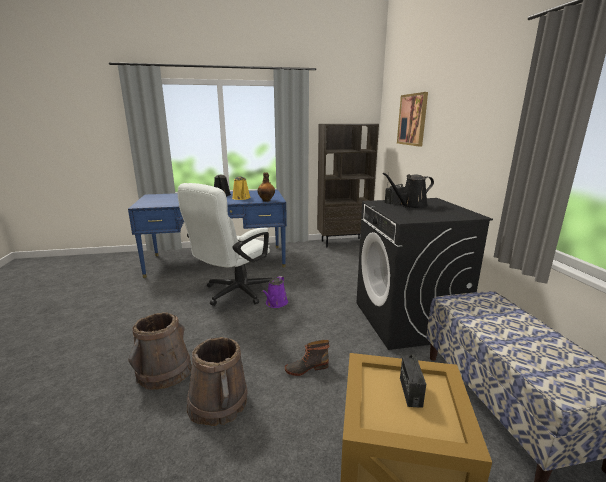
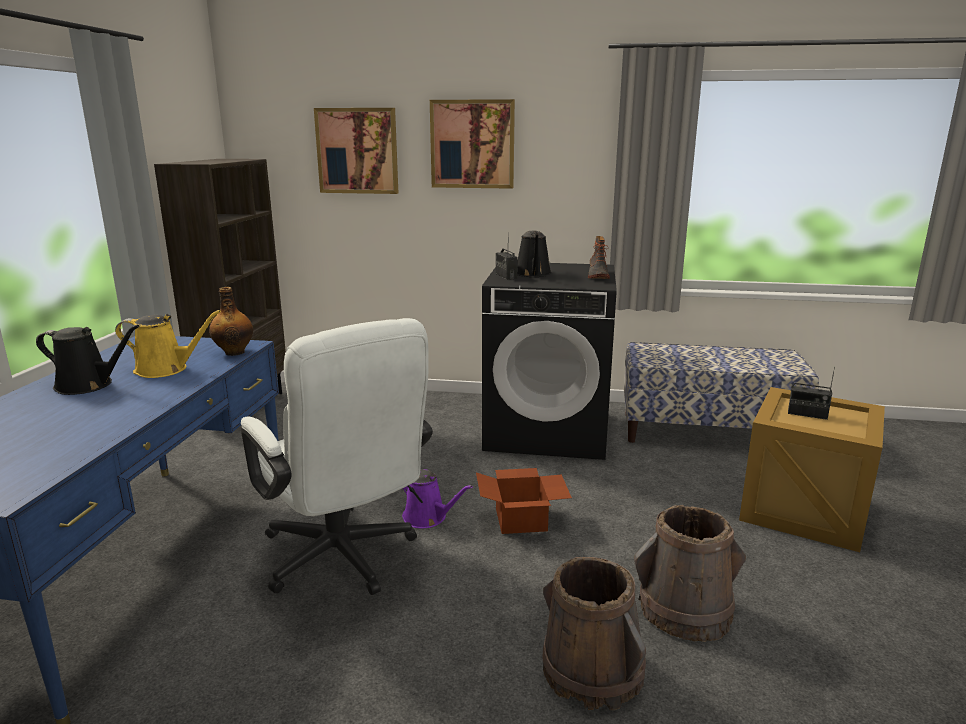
camera: 70 degrees left, 0 degrees up
(289, 330) = (522, 520): none -> cardboard box
(306, 368) = (624, 523): boot -> boot (597, 276)
(454, 114) = (472, 144): none -> picture

